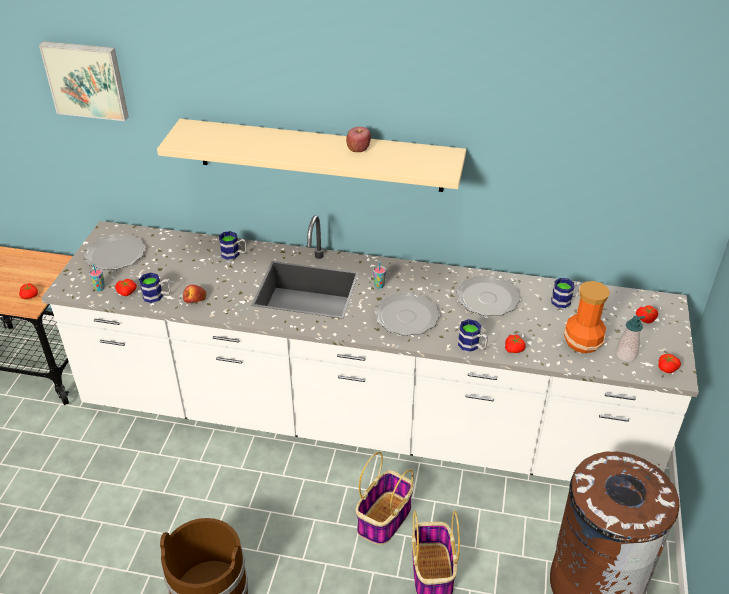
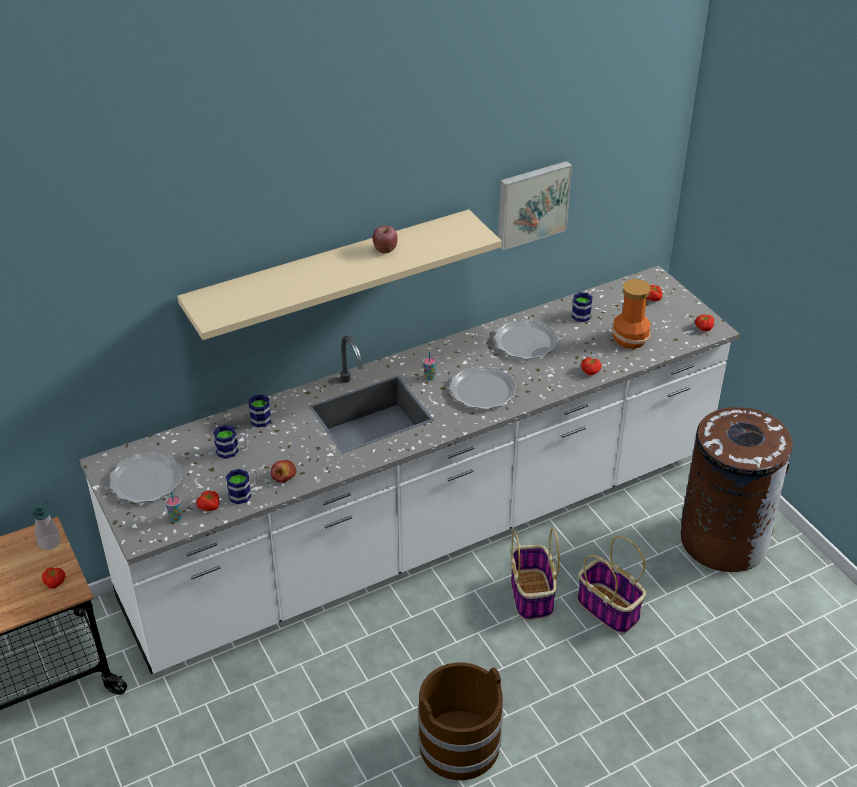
camera: 40 degrees left, 0 degrees up
(86, 79) = (63, 295): picture -> picture (532, 203)
(472, 346) = (559, 385): mug -> mug (232, 451)
(625, 355) = (668, 333): soap dispenser -> soap dispenser (49, 542)

